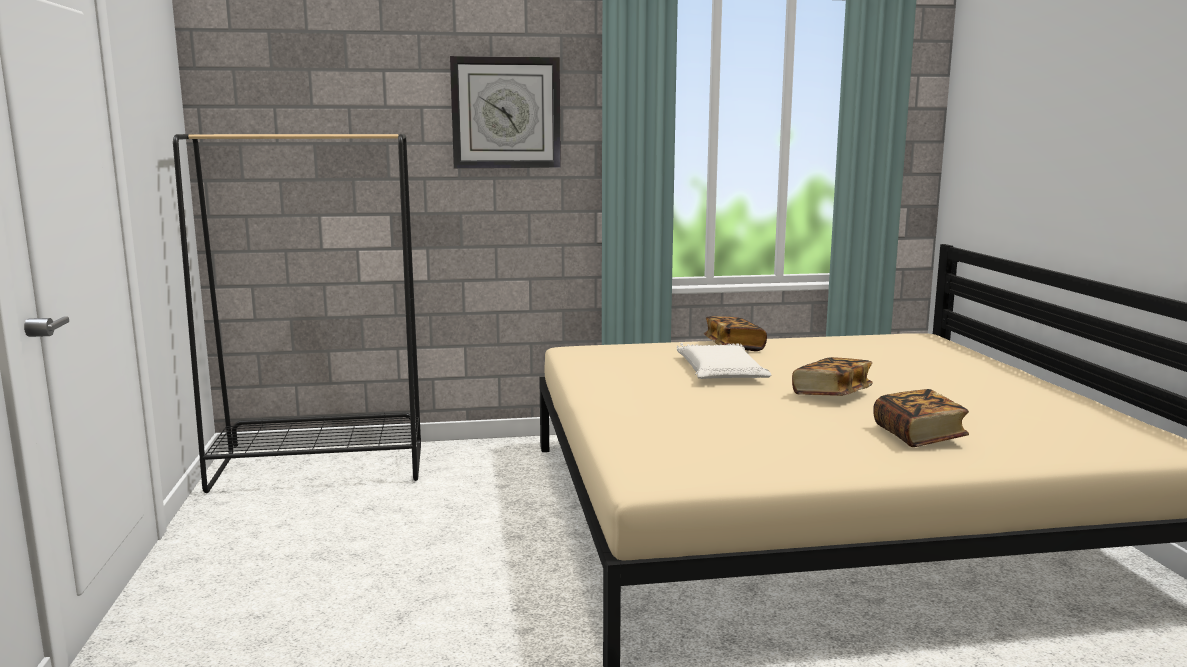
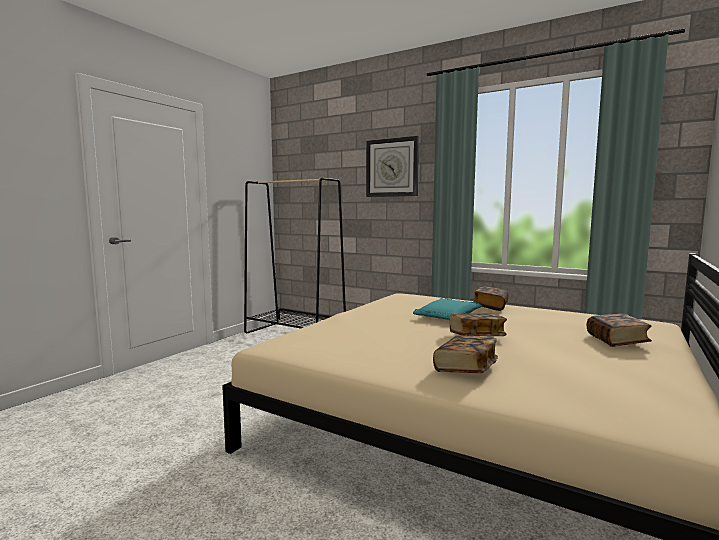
camera: 40 degrees right, 5 degrees down
(721, 370) = (448, 315): white pillow -> turquoise pillow
(946, 367) = (617, 341): none -> book

